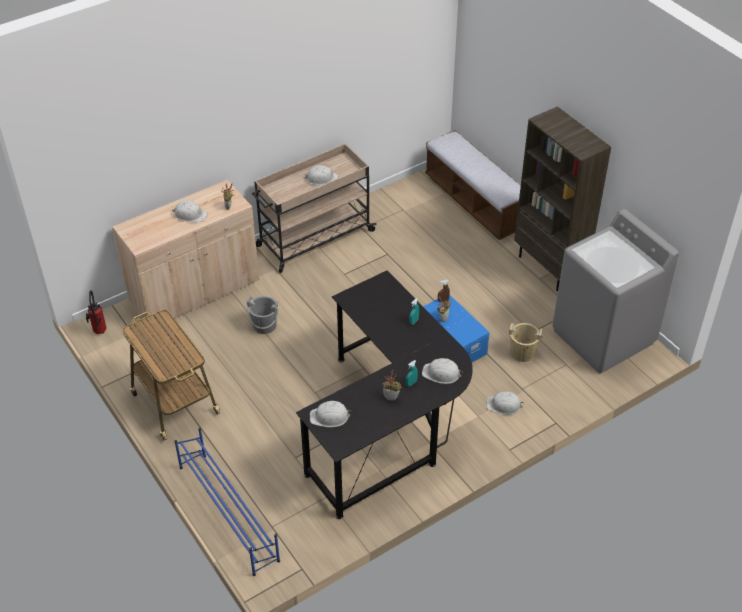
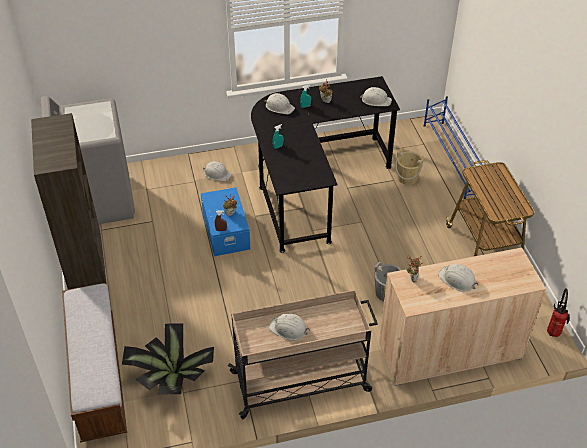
camera: 160 degrees left, 0 degrees up
(418, 215) = (171, 378): none -> potted plant
(522, 353) = (173, 207): beige bucket -> beige bucket (407, 178)

